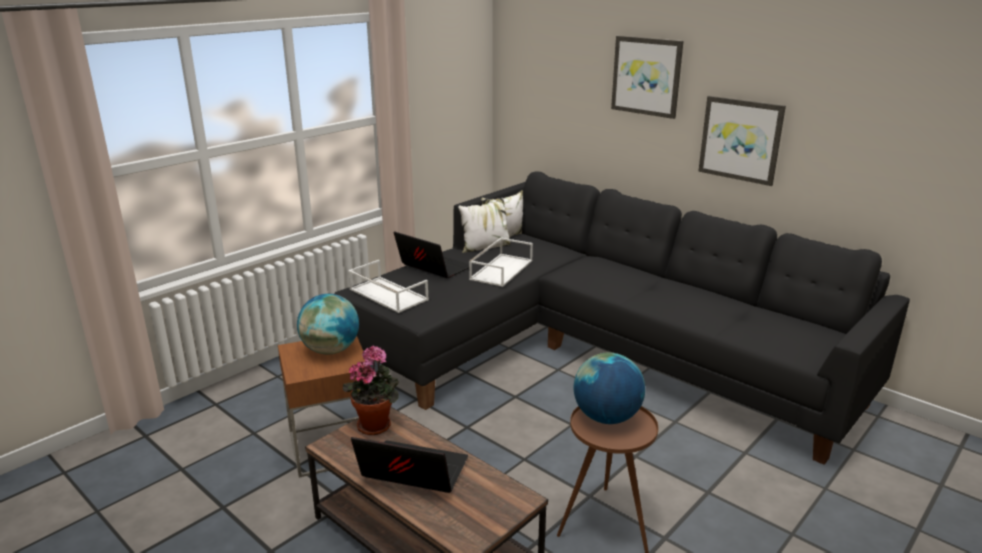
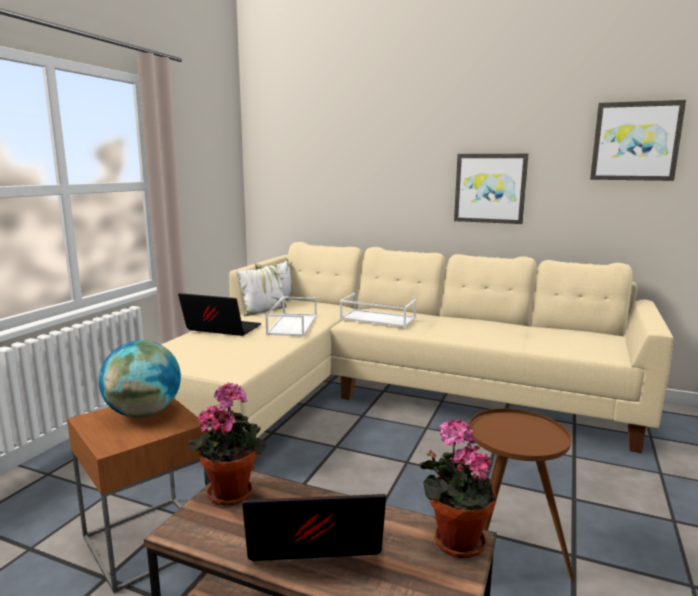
camera: 20 degrees left, 10 degrees down
(387, 294) = (184, 355): white tray -> white tray (376, 318)
(511, 497) = (454, 540): none -> potted plant
(587, 354) = (381, 398): black sofa -> beige sofa
(606, 417) = (503, 428): globe -> none
(646, 76) = (398, 144): picture -> picture (635, 141)

